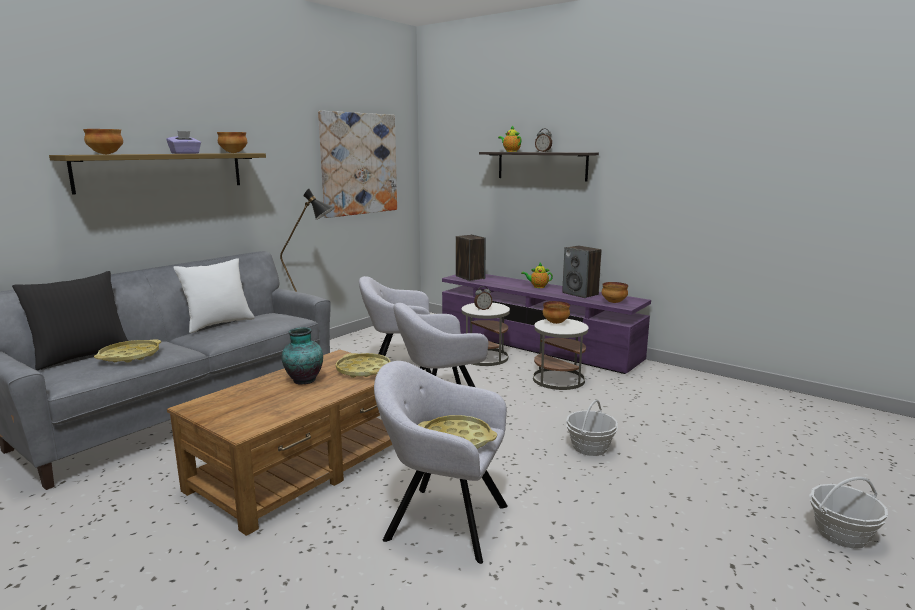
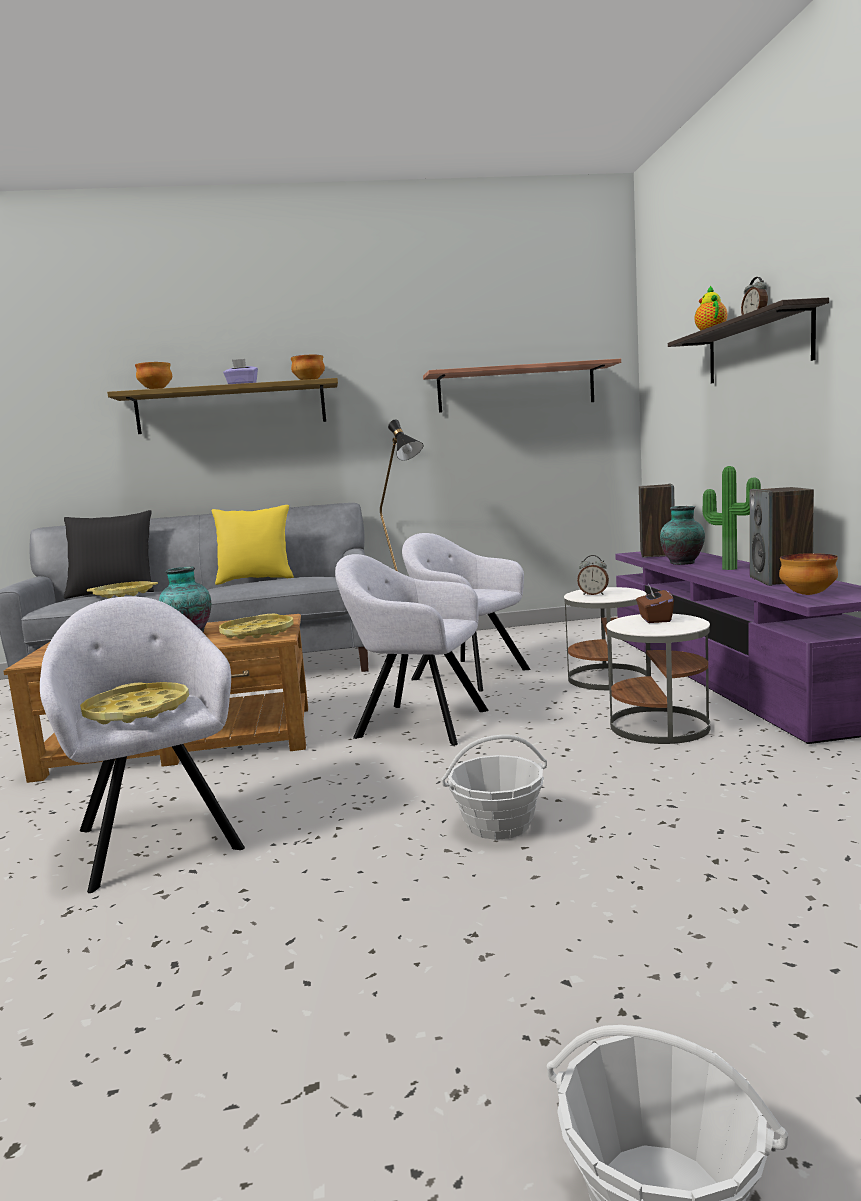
camera: 45 degrees right, 5 degrees down
(218, 324) = (256, 580): white pillow -> yellow pillow
(359, 164) = (516, 388): picture -> shelf
(503, 284) = (683, 563): none -> vase
(537, 287) = (731, 568): teapot -> potted plant
(556, 323) = (654, 619): bowl -> brown tissue box

